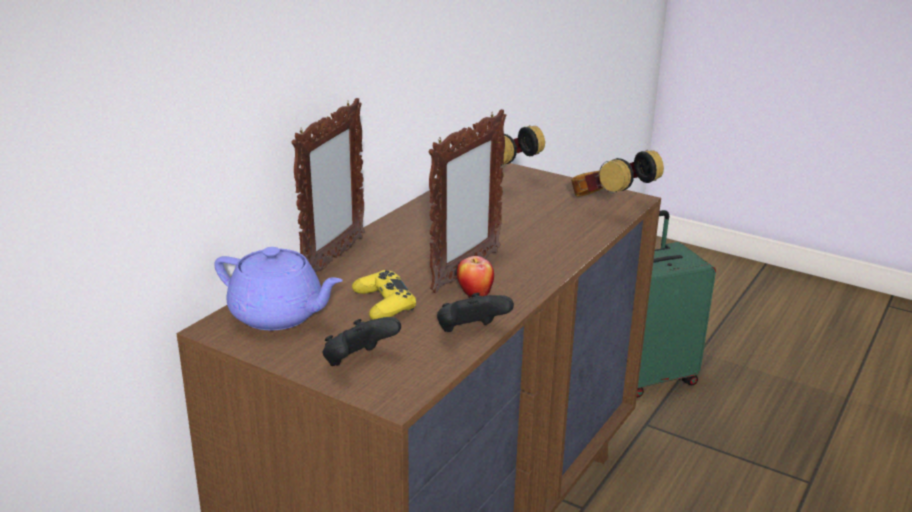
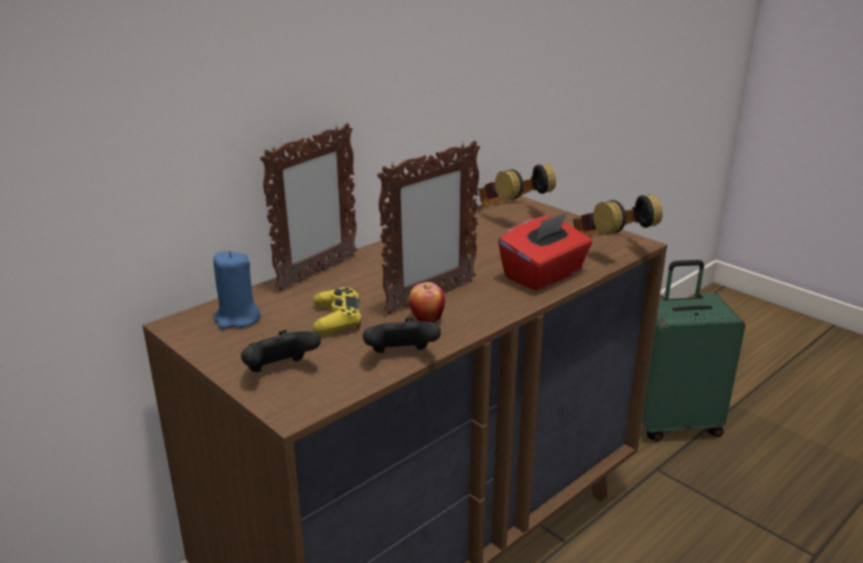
camera: 15 degrees right, 0 degrees up
(278, 315) = (237, 319): purple teapot -> blue candle
(563, 239) = (544, 275): none -> red tissue box

